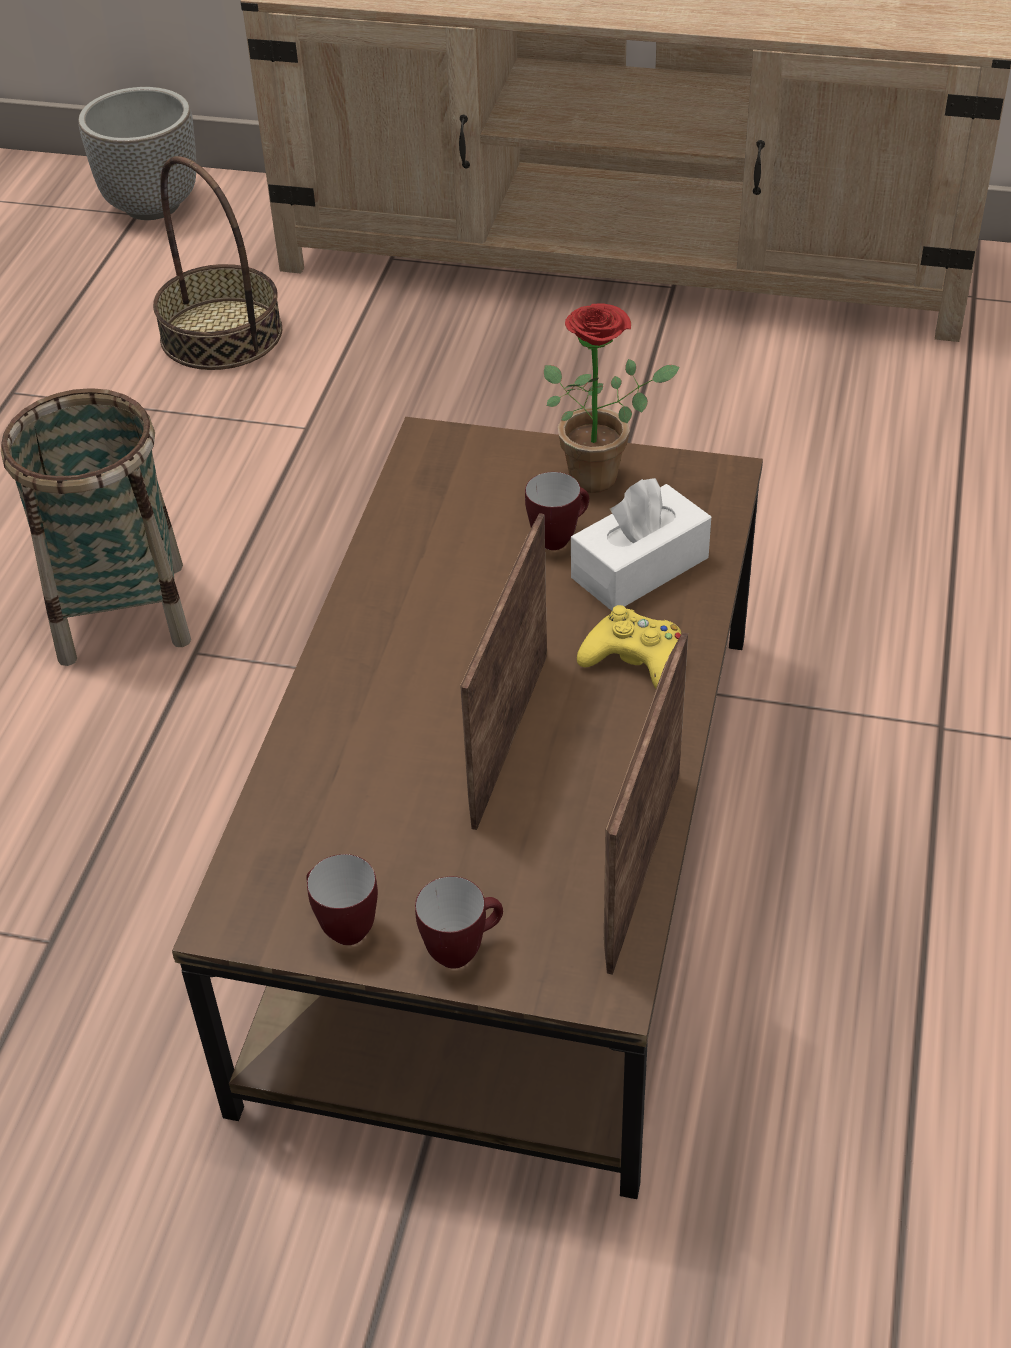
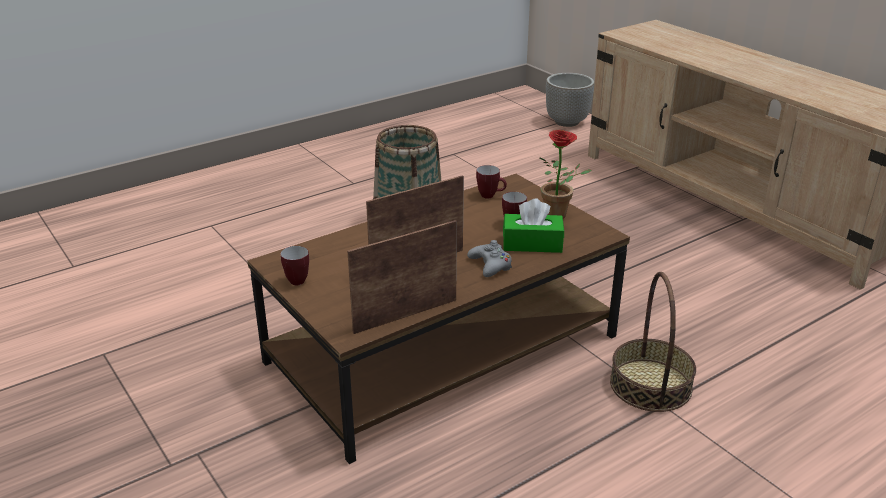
camera: 40 degrees right, 15 degrees down
(222, 334) = (542, 165): basket -> basket (651, 385)
(463, 949) = (321, 303): mug -> mug (490, 196)
(635, 660) = (490, 265): yellow game controller -> grey game controller
(640, 568) = (532, 244): white tissue box -> green tissue box

